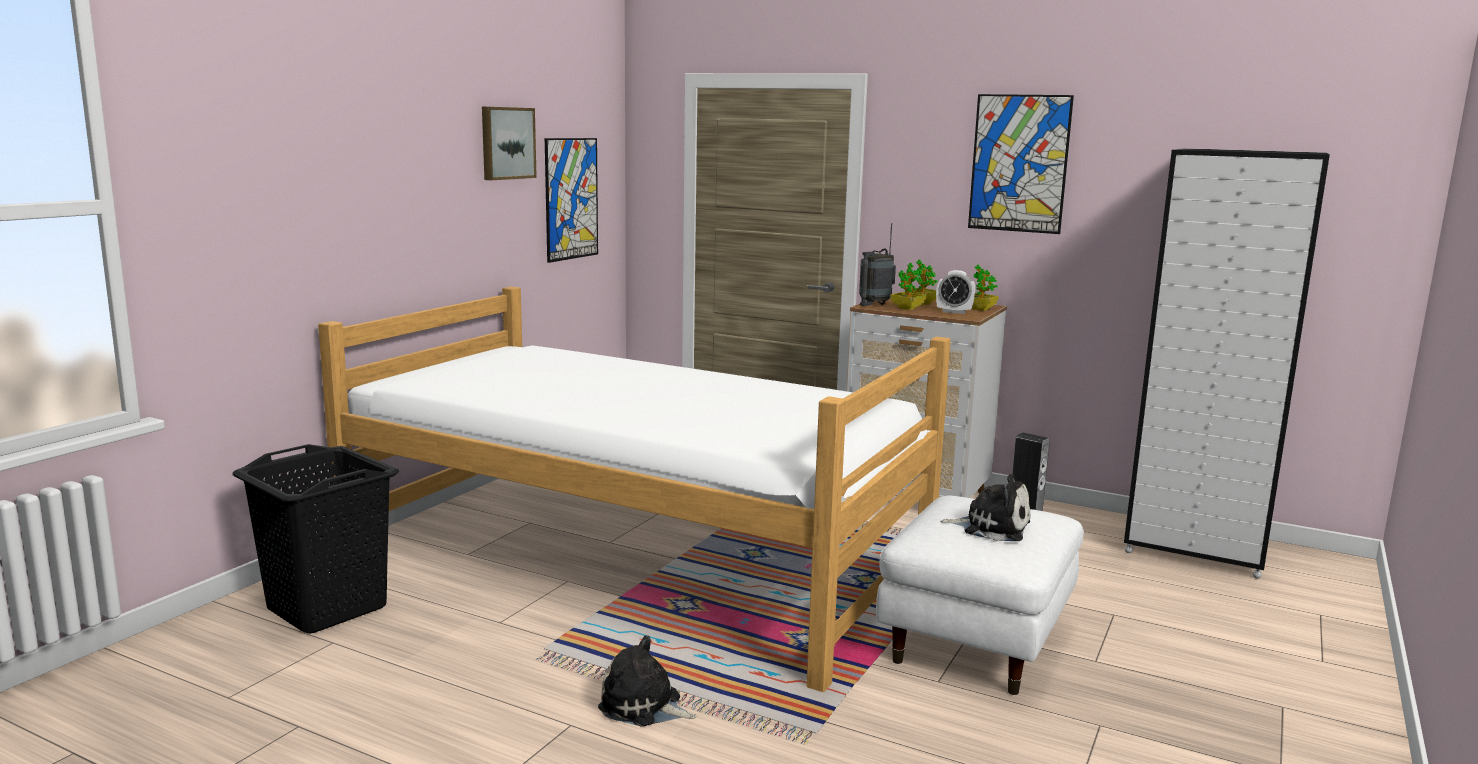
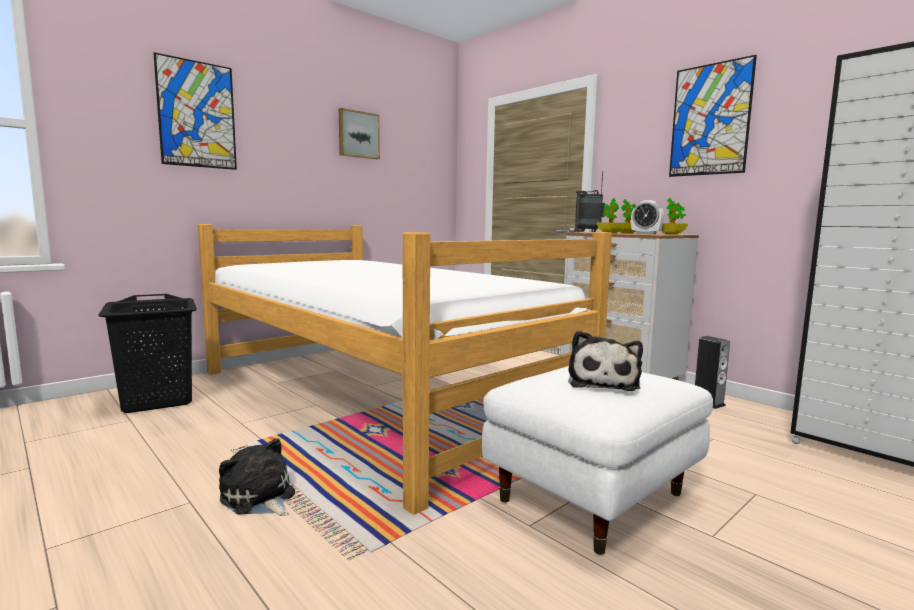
camera: 20 degrees right, 5 degrees down
(571, 199) = (411, 178): picture -> picture (197, 114)
(991, 527) = (602, 382): plush toy -> plush toy turned 60 degrees clockwise

